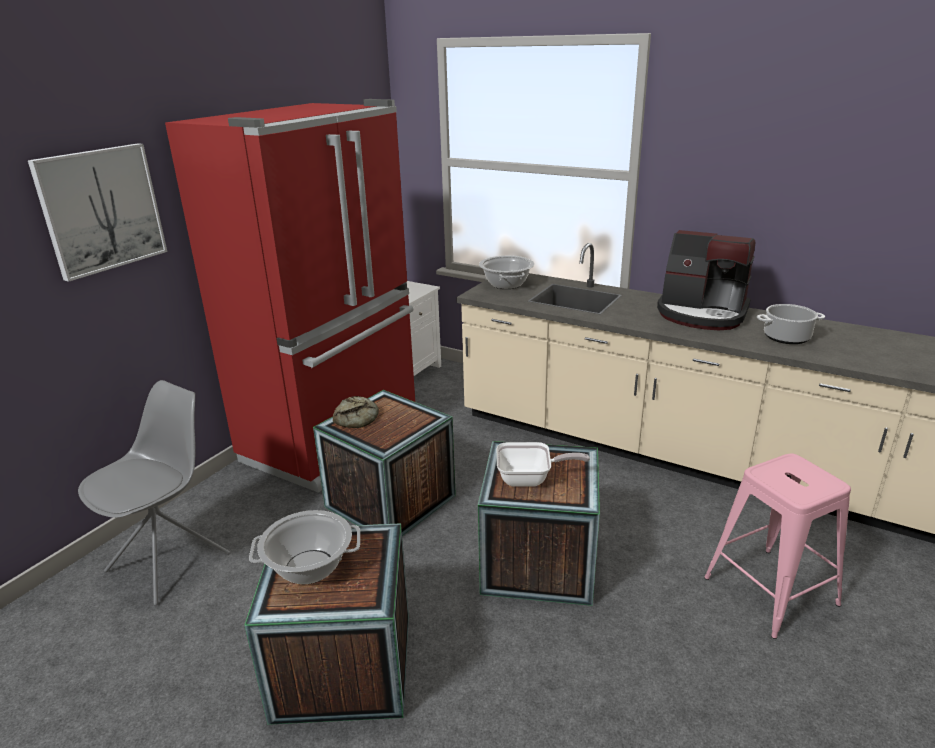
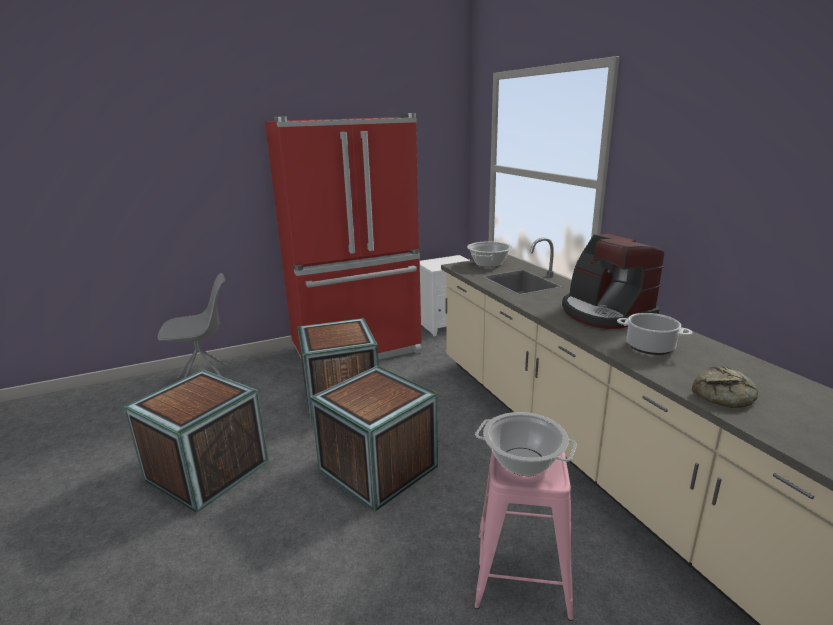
camera: 35 degrees right, 5 degrees down
(101, 210) = (217, 168): picture -> none
(310, 567) = (186, 393): cooking pot -> cooking pot (524, 462)
(358, 418) = (326, 328): bread -> bread (726, 395)
(530, 479) = (361, 395): frying pan -> none

